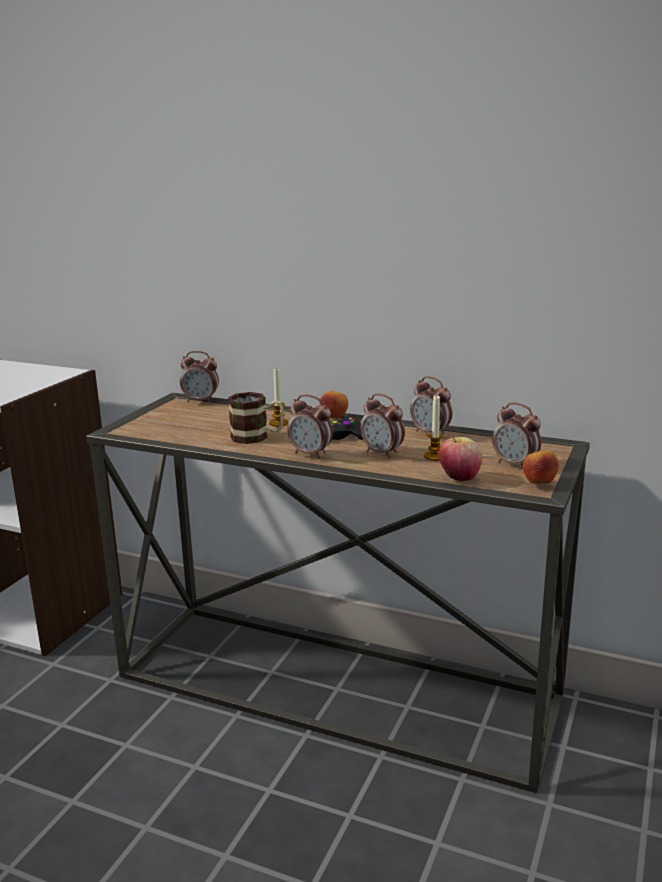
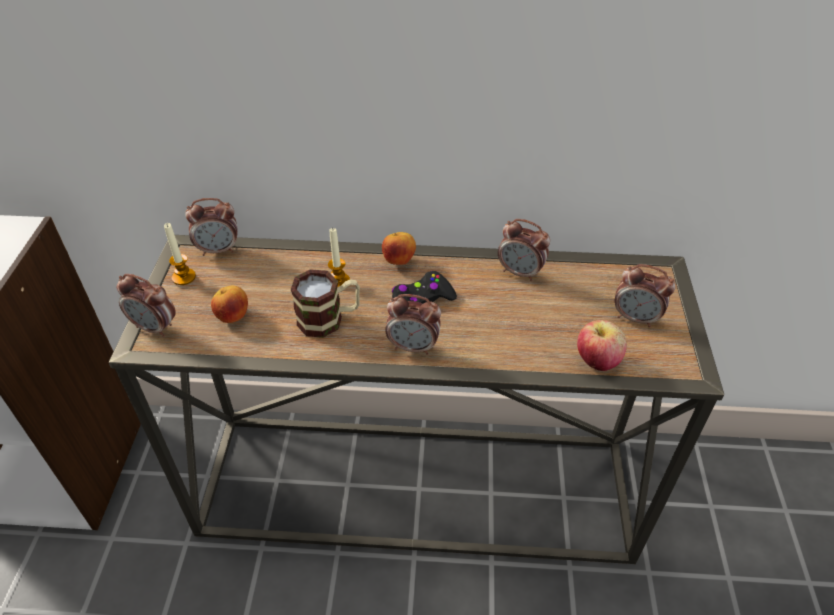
camera: 20 degrees left, 25 degrees up
(382, 453) = (489, 325): alarm clock -> alarm clock (155, 327)
(435, 456) = (547, 319): candle -> candle (184, 277)
(538, 483) = (679, 354): apple -> apple (233, 317)

